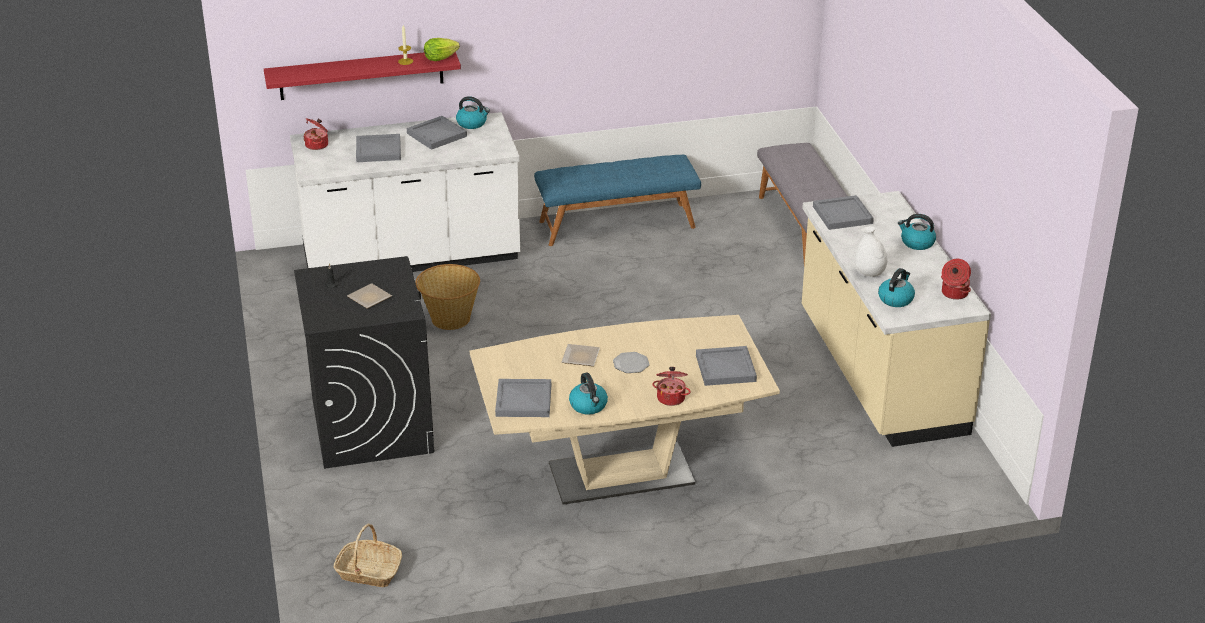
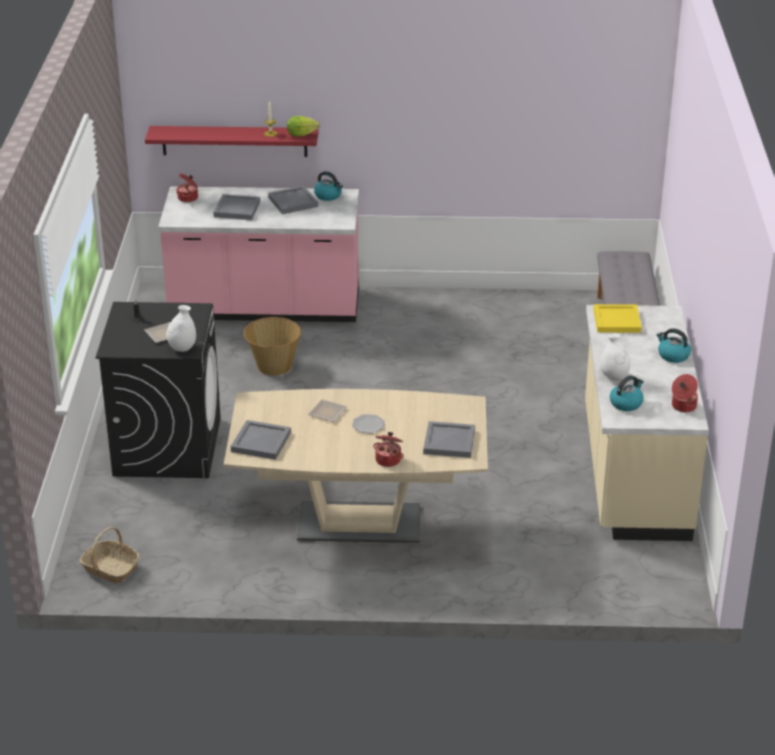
camera: 15 degrees right, 0 degrees up
(399, 310) = (182, 348): none -> white vase
(411, 257) = (265, 307): white counter -> pink counter
(589, 406) = (314, 455): kettle -> none
(617, 224) = (457, 303): blue bench -> none
(843, 214) = (617, 320): grey tray -> yellow tray

